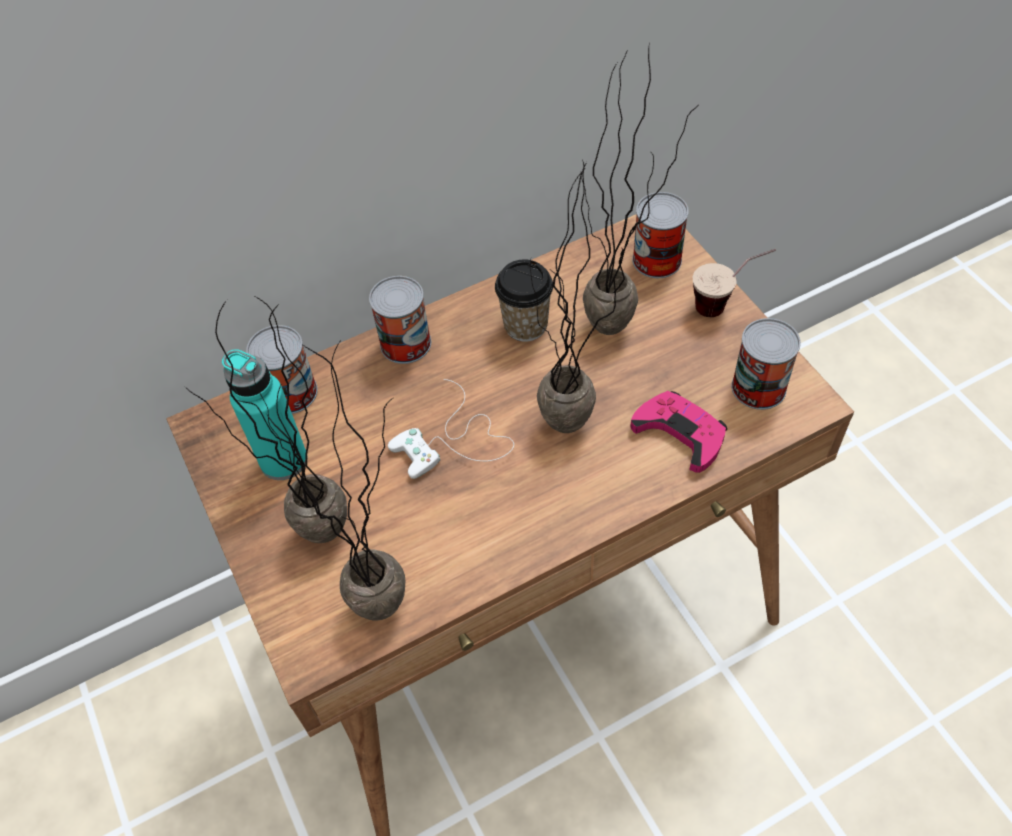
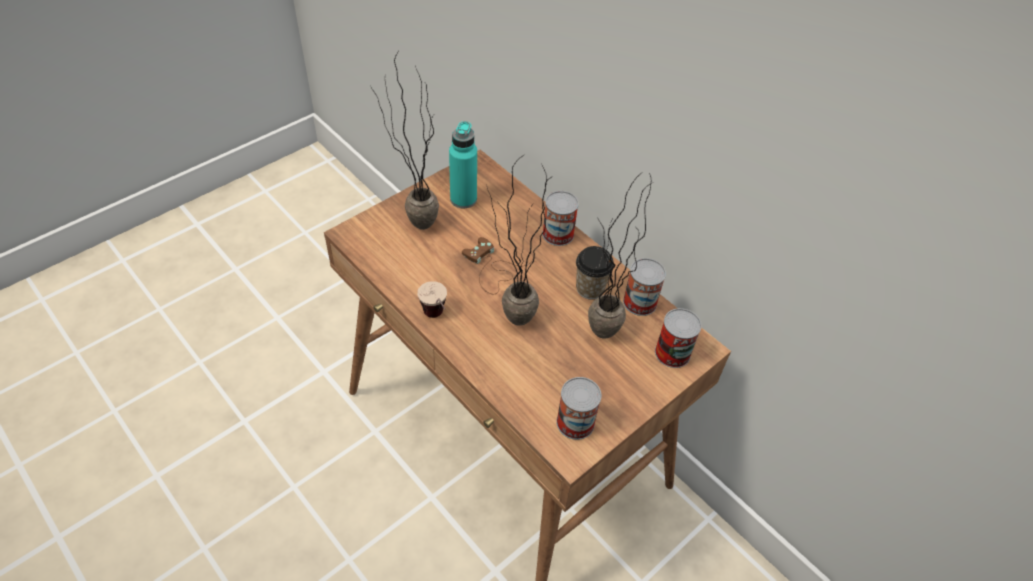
camera: 70 degrees right, 5 degrees down
(291, 392) = (508, 192): can -> can (640, 302)
(392, 589) = (391, 258): potted plant -> none
(454, 441) = (493, 268): white game controller -> brown game controller
(680, 433) = (525, 380): pink game controller -> none
(726, 304) = (645, 398): cup -> cup (437, 319)

